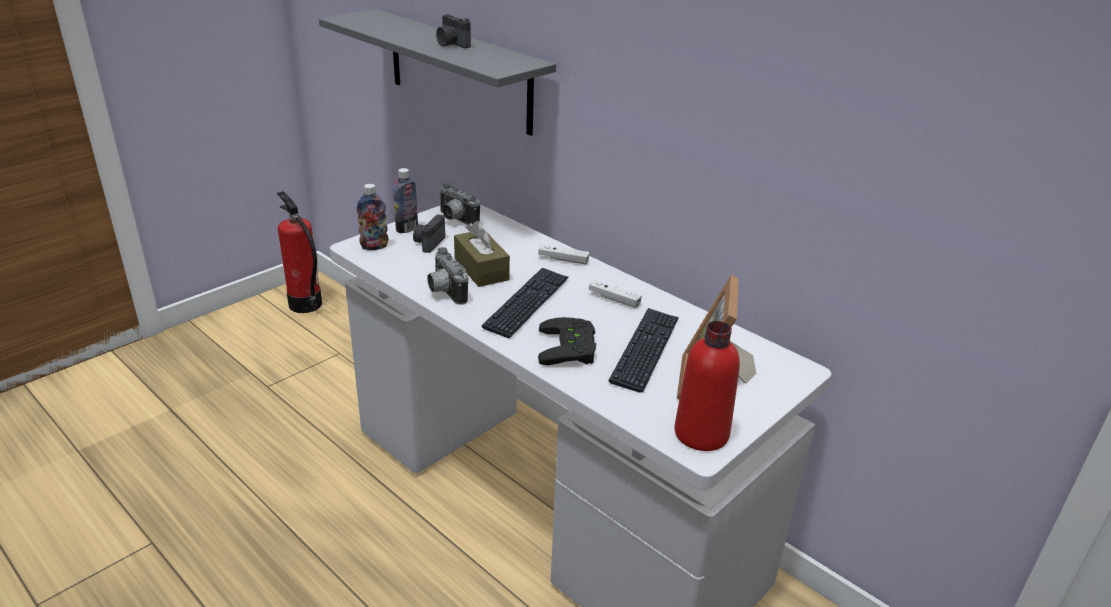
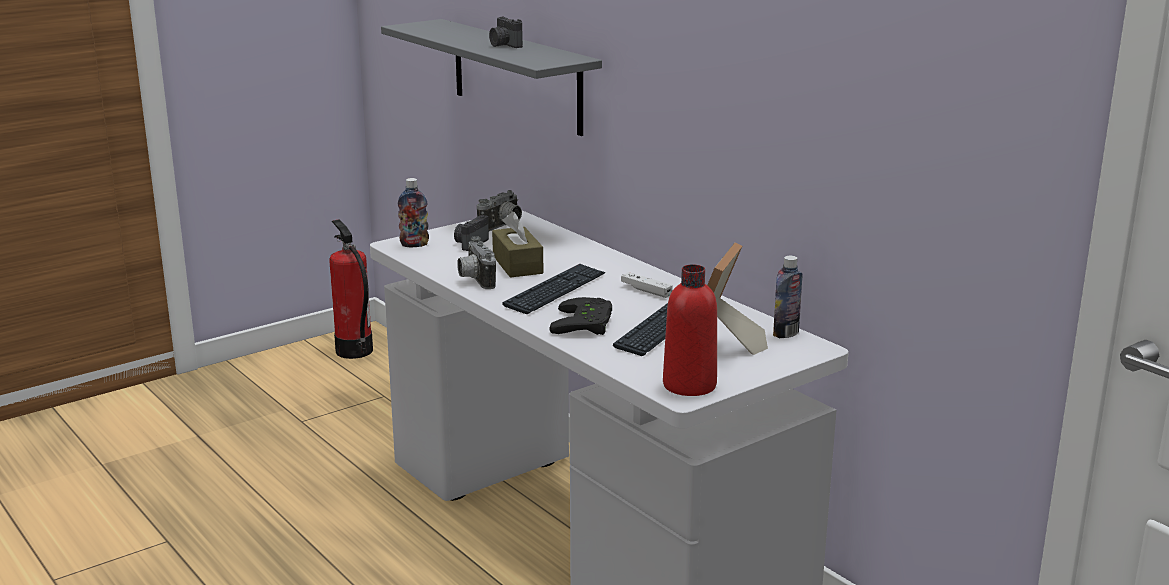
camera: 10 degrees right, 10 degrees down
(407, 229) = (451, 232): bottle -> bottle (786, 333)
(455, 220) = (503, 227): camera -> camera turned 105 degrees counterclockwise
(563, 259) = (605, 260): white game controller -> none

